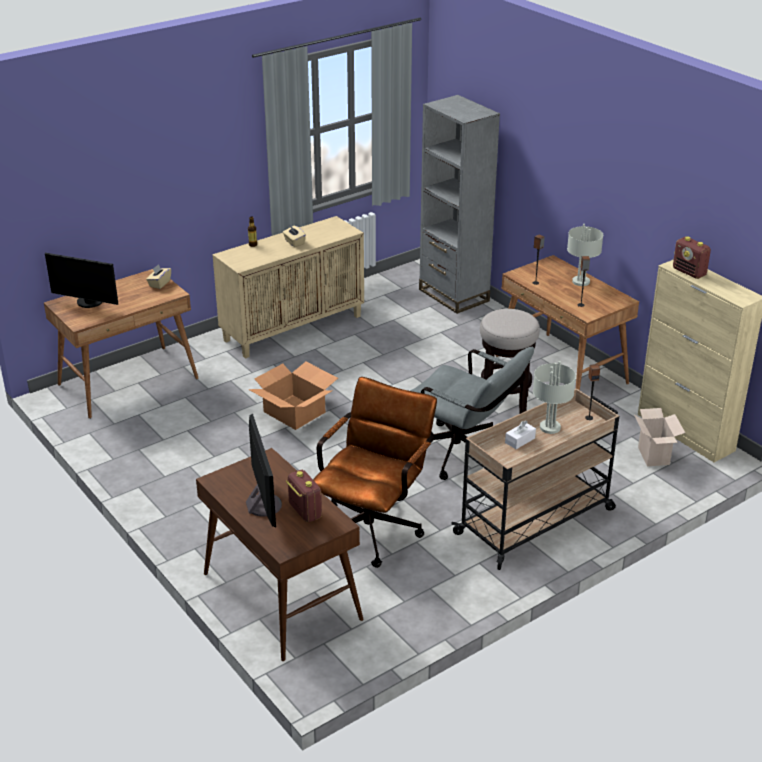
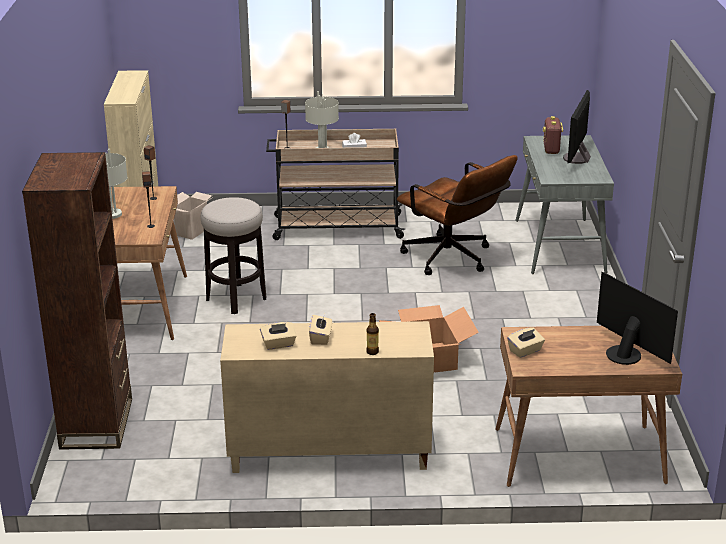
camera: 145 degrees left, 5 degrees down
(280, 596) = (560, 246): brown desk -> grey desk
(314, 232) = (278, 344): none -> beige tissue box
(373, 525) = (453, 260): brown office chair -> brown office chair turned 105 degrees counterclockwise
(453, 295) = (97, 423): grey bookcase -> brown bookcase
(463, 455) = (327, 277): grey office chair -> none
(689, 272) = (127, 93): radio -> none

